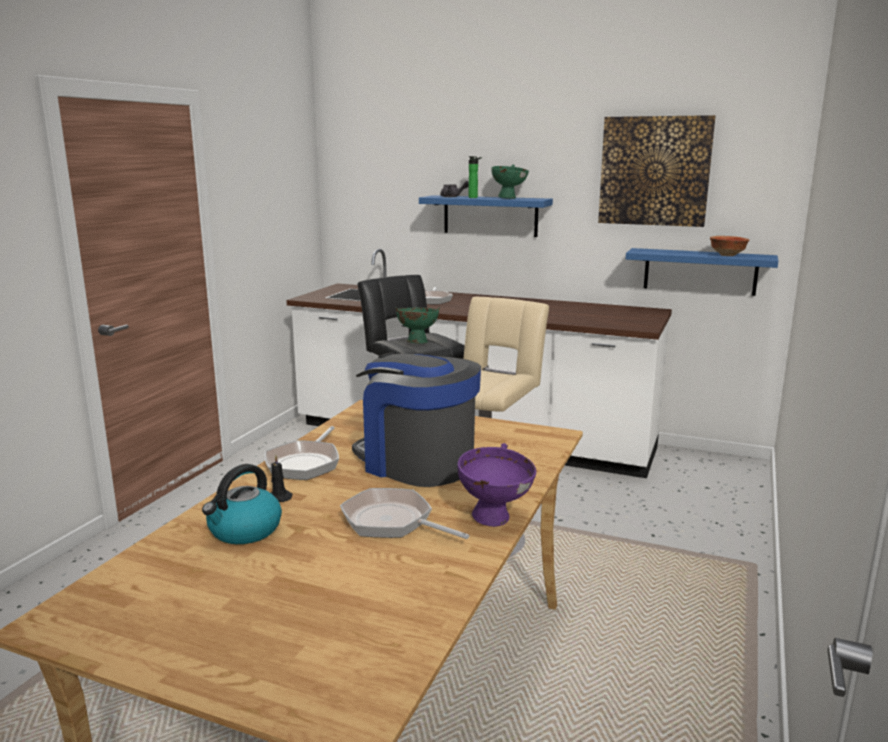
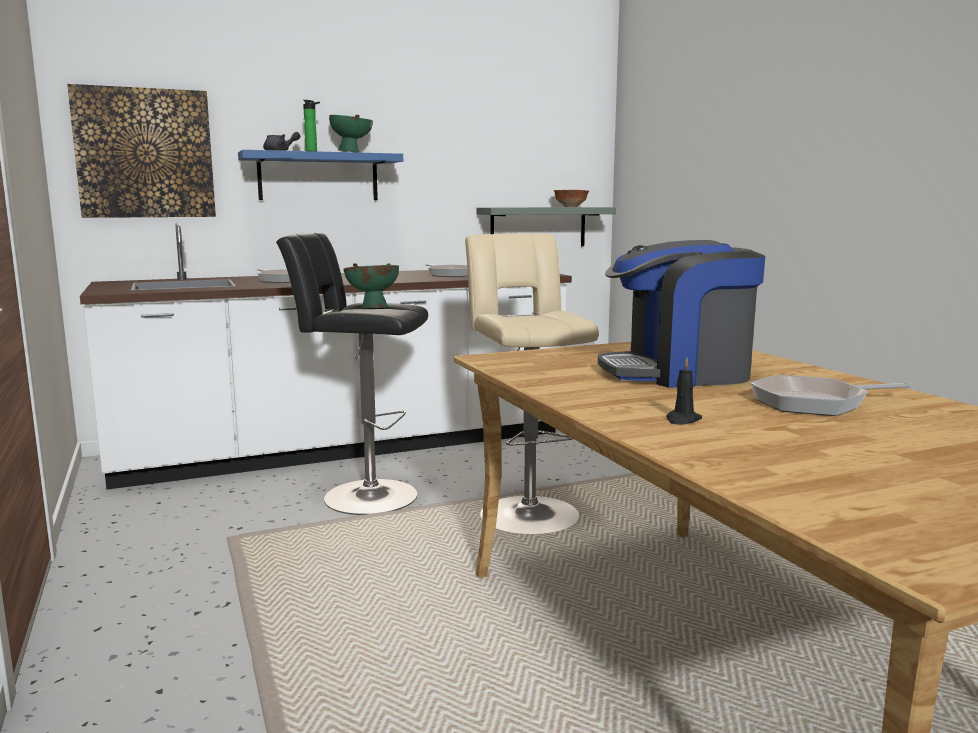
camera: 45 degrees left, 5 degrees down
(244, 531) = (756, 444): kettle -> none
(305, 463) = (600, 397): frying pan -> frying pan (449, 274)
(495, 519) = (854, 382): purple bowl -> none
(654, 171) = (492, 127): picture -> picture (145, 153)
(700, 271) = (538, 227): blue shelf -> grey shelf

